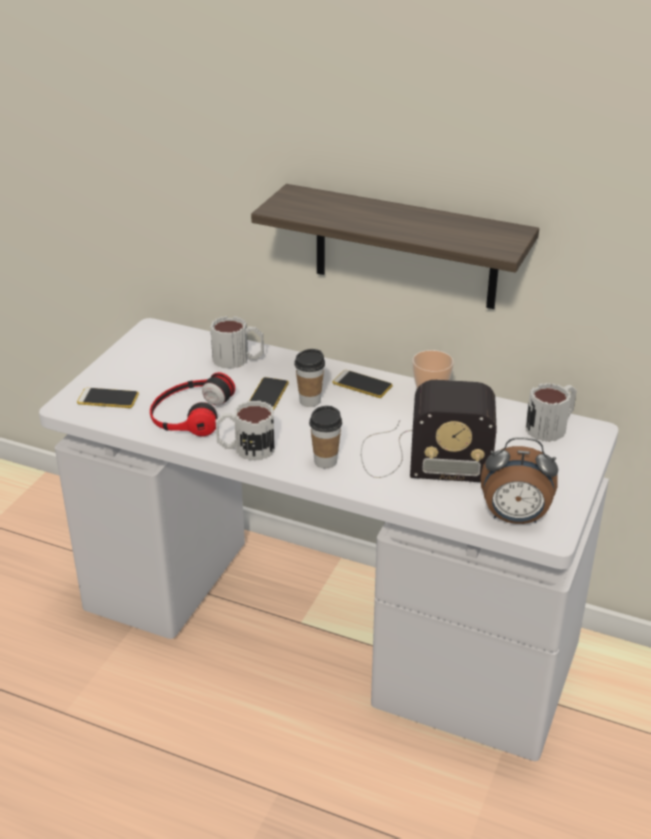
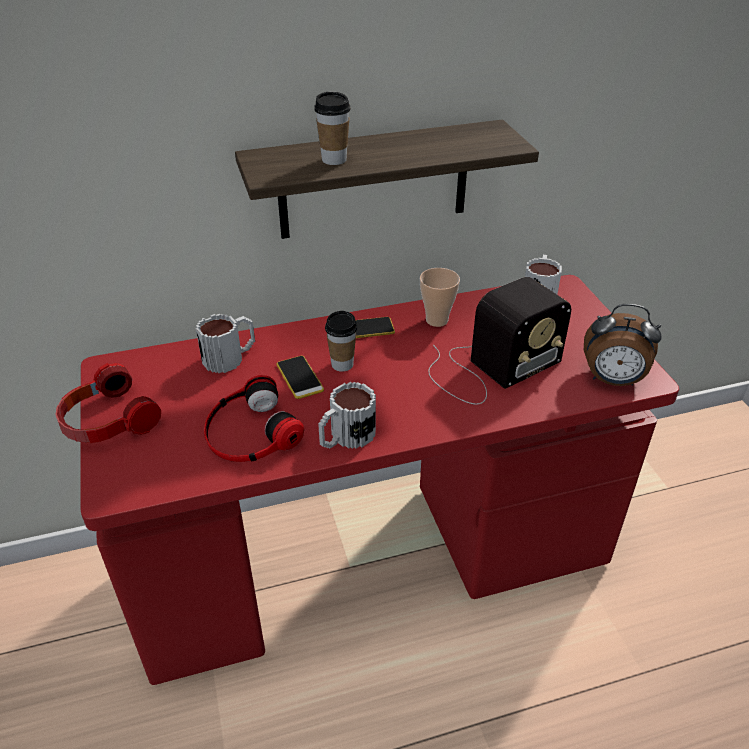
camera: 40 degrees left, 5 degrees up
(108, 399) = (147, 461): phone -> none
(113, 363) = (107, 421): none -> headphones
(325, 461) = (425, 411): cup -> cup (334, 159)
(326, 628) = (374, 559): white desk -> red desk
(514, 518) = (612, 380): alarm clock -> alarm clock turned 45 degrees clockwise

